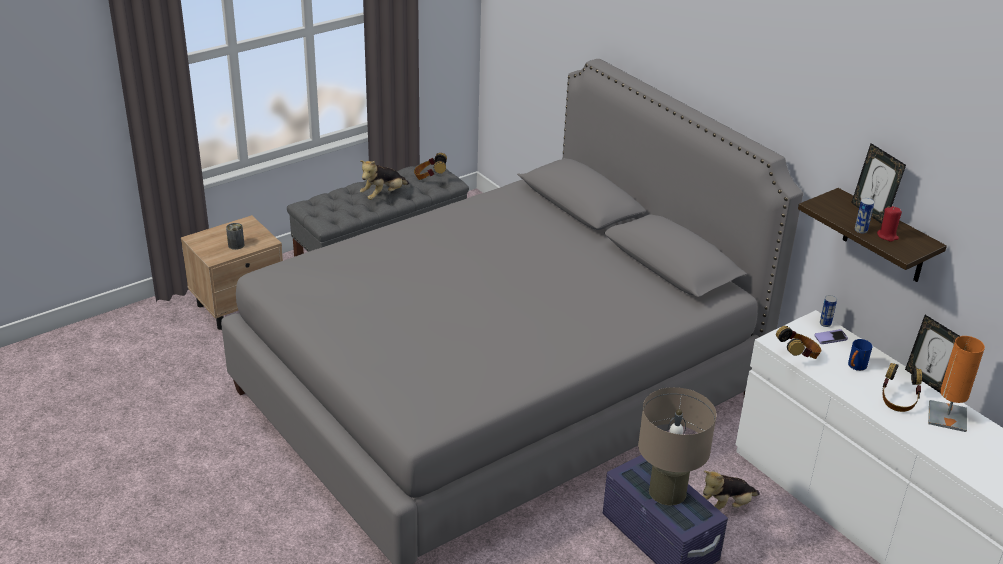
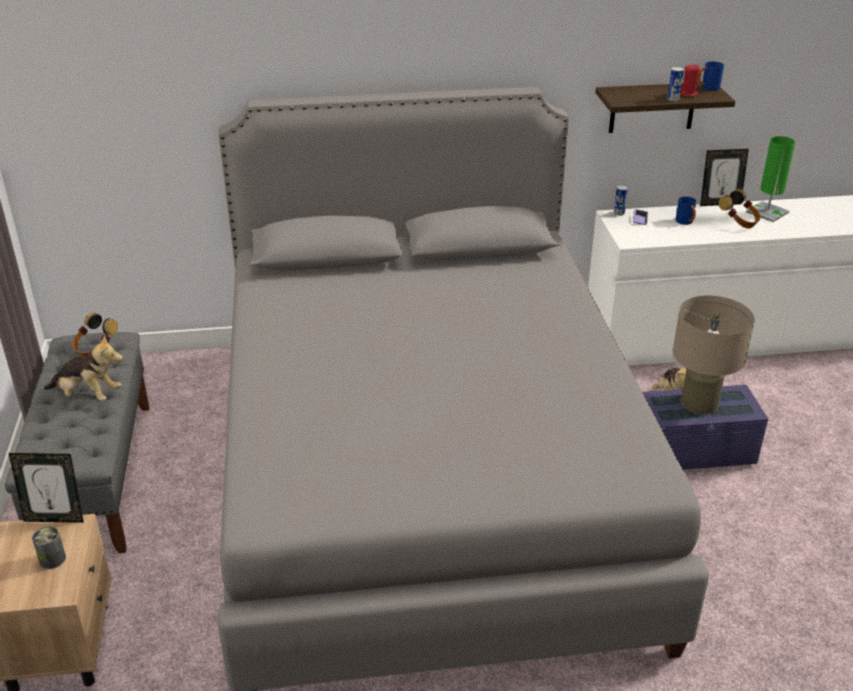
camera: 60 degrees left, 0 degrees up
(383, 195) = (88, 395): plush toy -> plush toy turned 60 degrees counterclockwise
(798, 356) = (657, 240): headphones -> none
(871, 213) = (648, 89): picture frame -> picture frame (55, 518)
(918, 244) = (707, 88): none -> blue mug
(947, 416) = (767, 212): orange table lamp -> green table lamp

